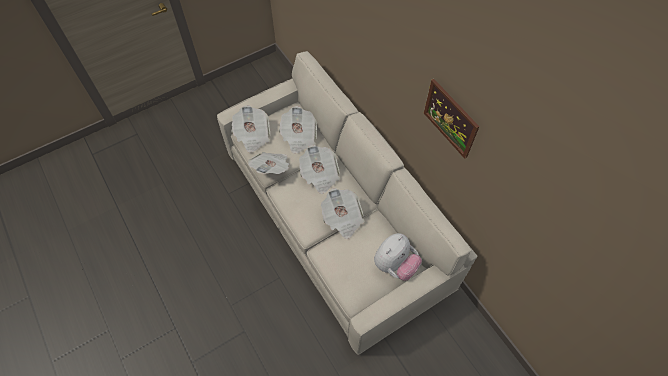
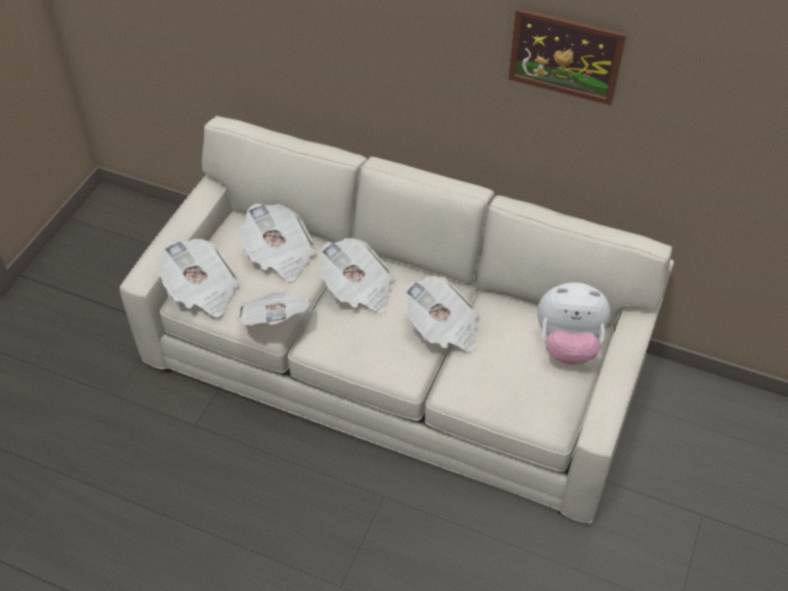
camera: 35 degrees left, 10 degrees down
(395, 265) = (568, 345): plush toy -> plush toy turned 90 degrees clockwise

